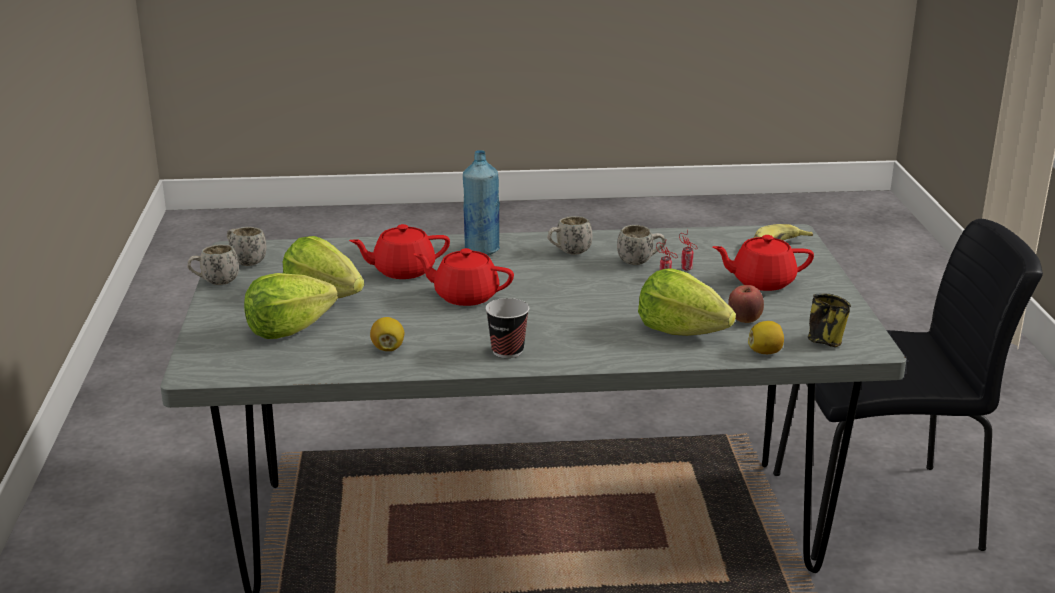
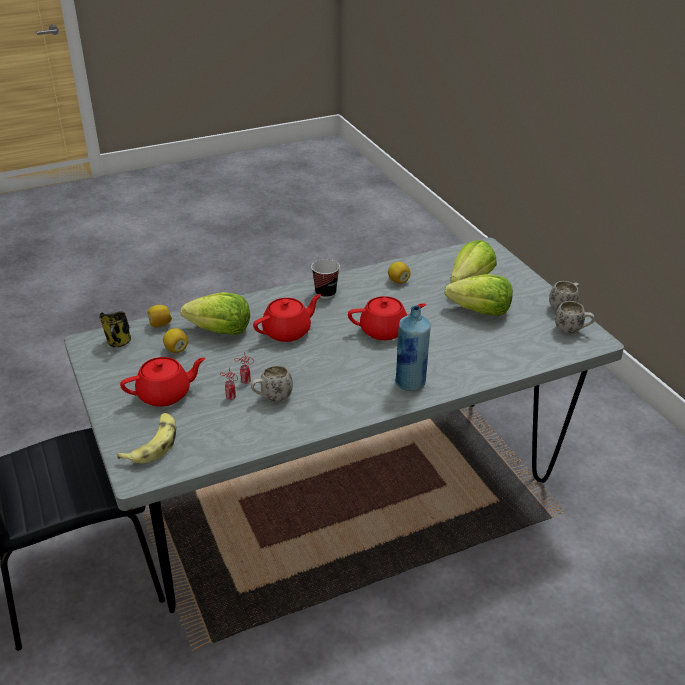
camera: 160 degrees right, 10 degrees up
(402, 271) = (451, 346): red teapot -> red teapot (288, 332)
(569, 253) = (337, 396): white mug -> none
(744, 320) = (176, 349): apple -> lemon

